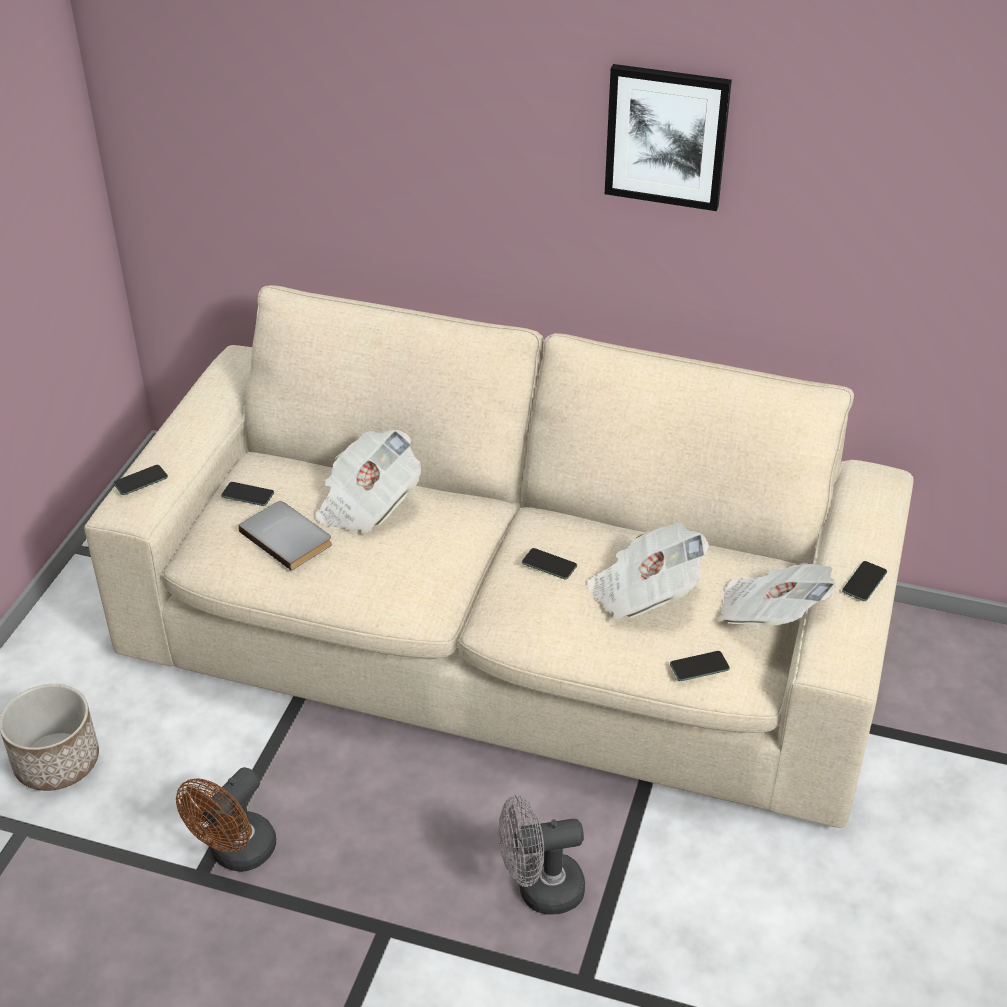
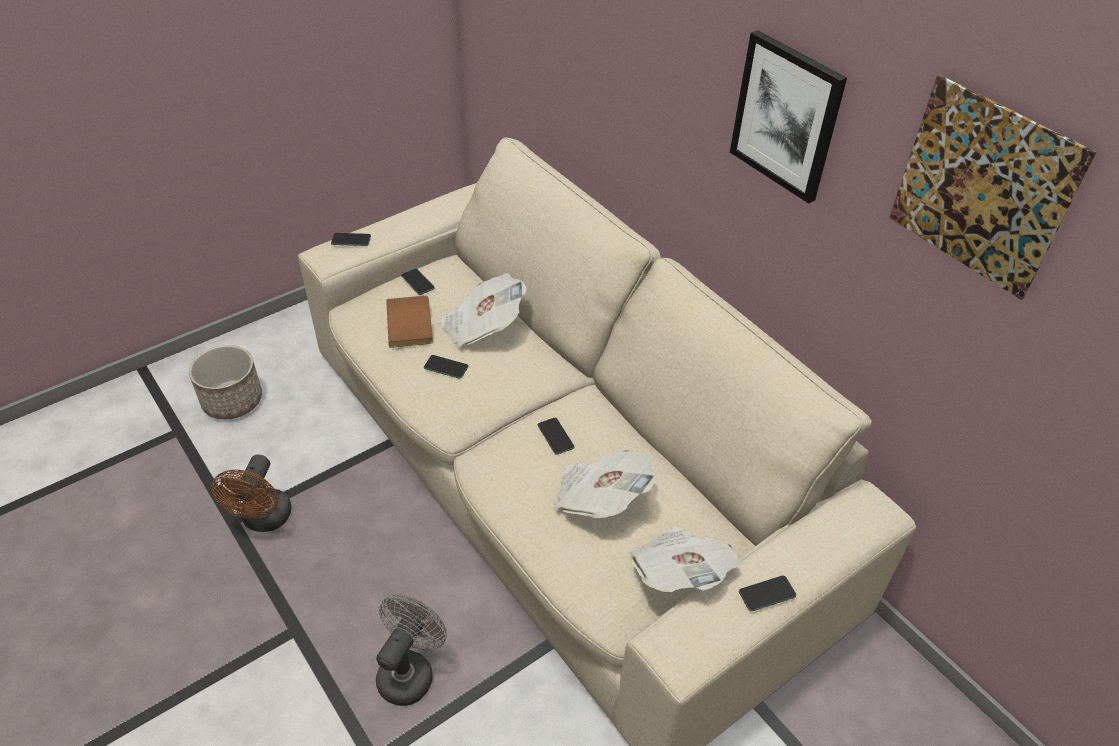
camera: 35 degrees right, 5 degrees up
(236, 854) = (264, 520): brown fan -> brown fan turned 60 degrees counterclockwise
(288, 537) = (412, 323): grey book -> brown book
(540, 890) = (410, 671): grey fan -> grey fan turned 90 degrees clockwise
(699, 667) = (584, 581): phone -> phone (446, 367)
(896, 133) = (982, 188): none -> picture

